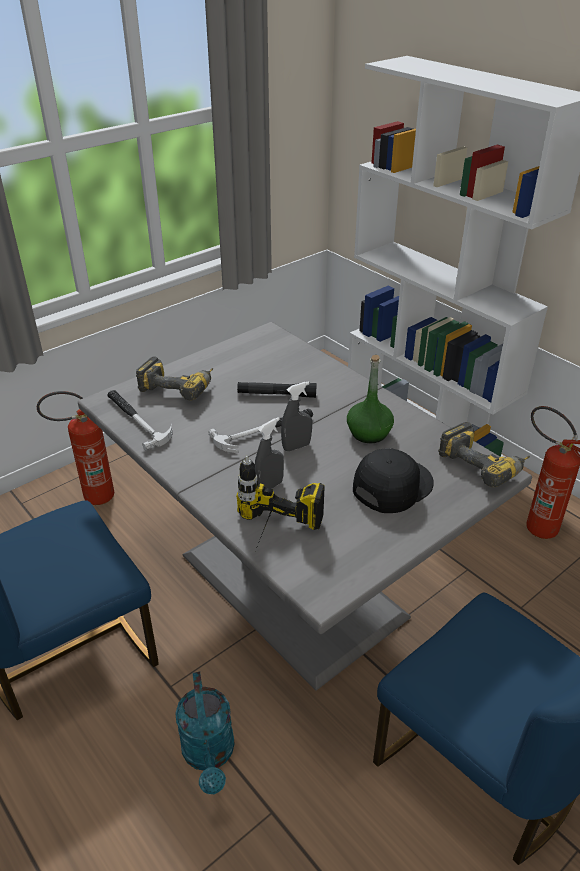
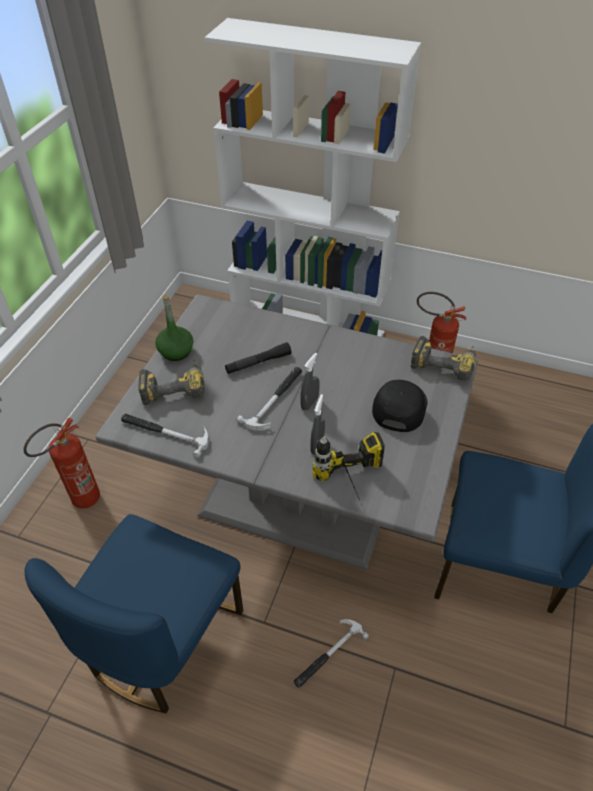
camera: 30 degrees left, 10 degrees up
(209, 755) = (328, 654): turquoise watering can -> hammer
(369, 433) = (351, 369): green bottle -> green bottle (176, 352)

